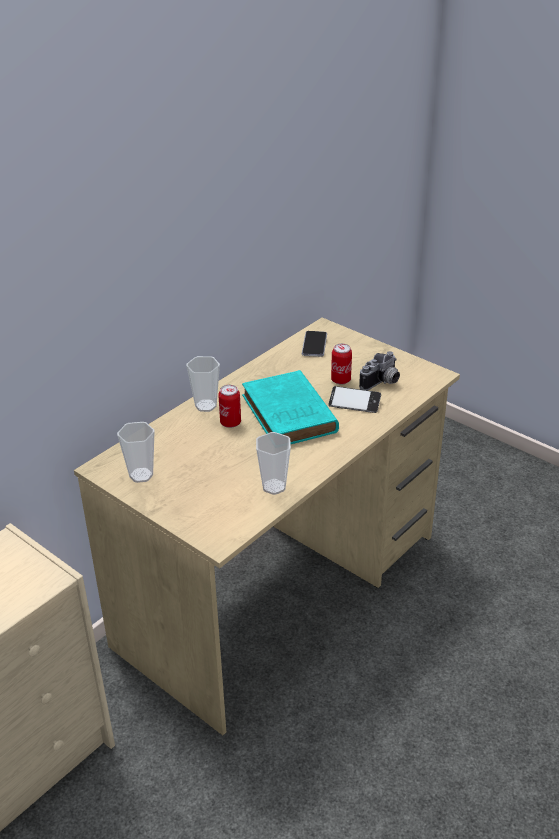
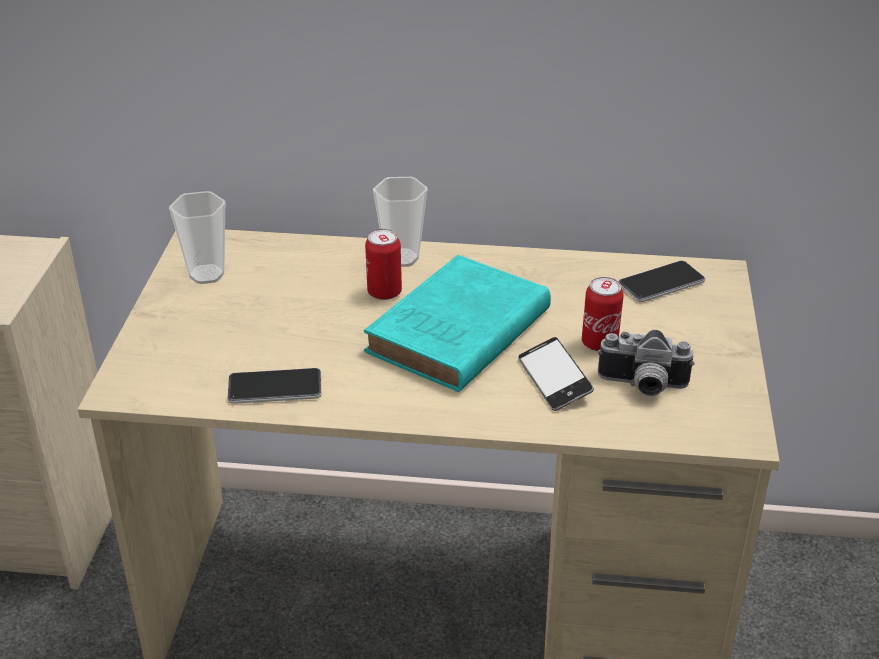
camera: 55 degrees right, 0 degrees up
(274, 487) = (275, 387): cup -> phone

